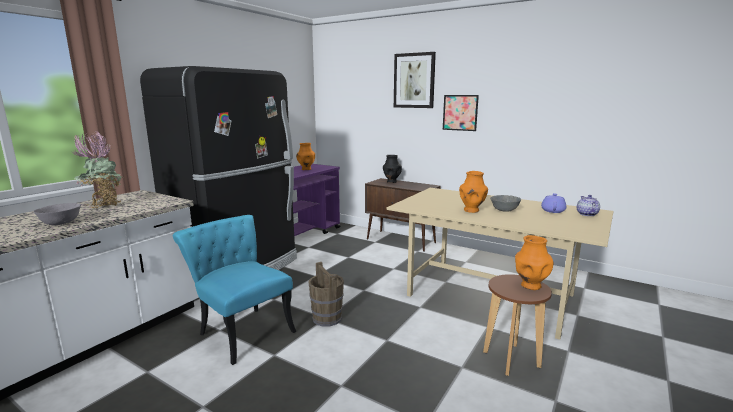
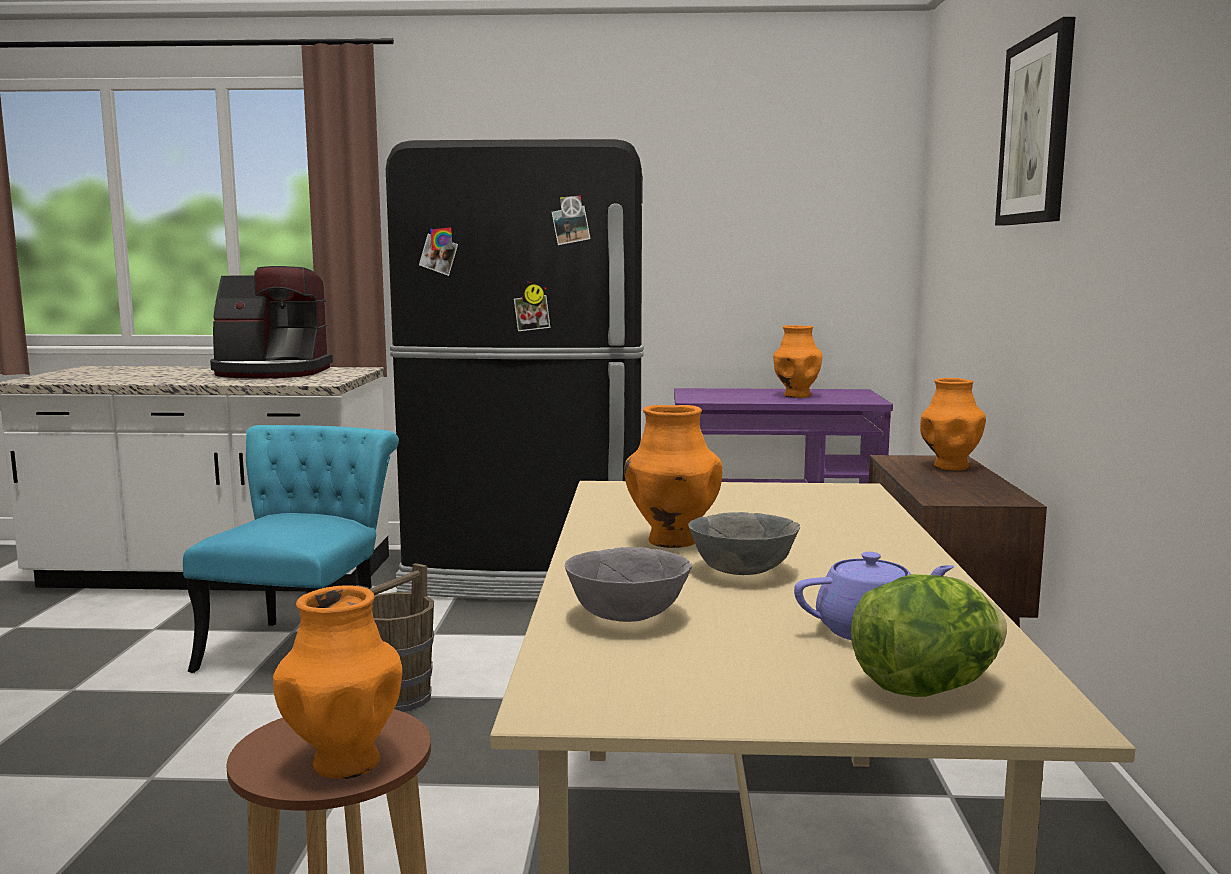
camera: 60 degrees right, 5 degrees down
(60, 223) = (168, 378): grey bowl -> grey bowl (626, 616)
(104, 205) = (271, 372): potted plant -> coffee machine
(391, 181) = (950, 467): black vase -> orange vase
(460, 112) = (1103, 233): picture -> none
(586, 214) = (926, 688): teapot -> lettuce

